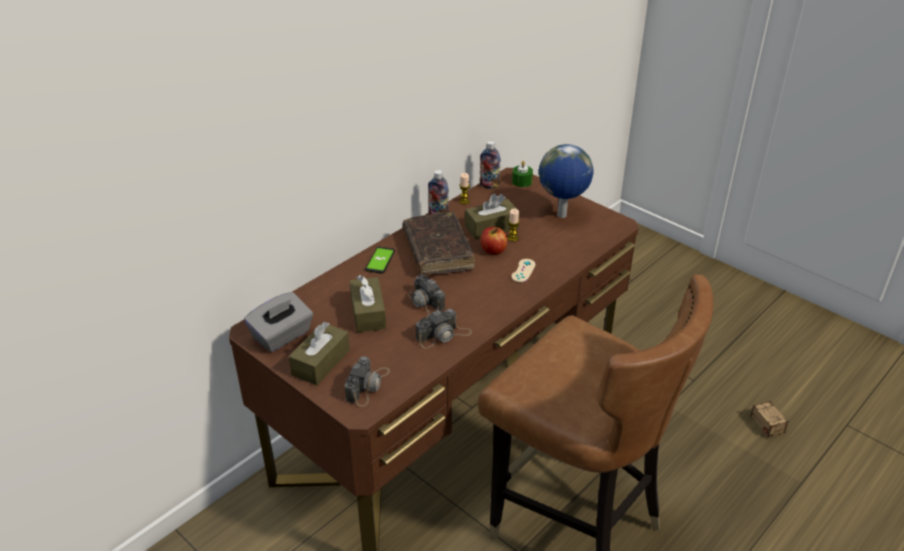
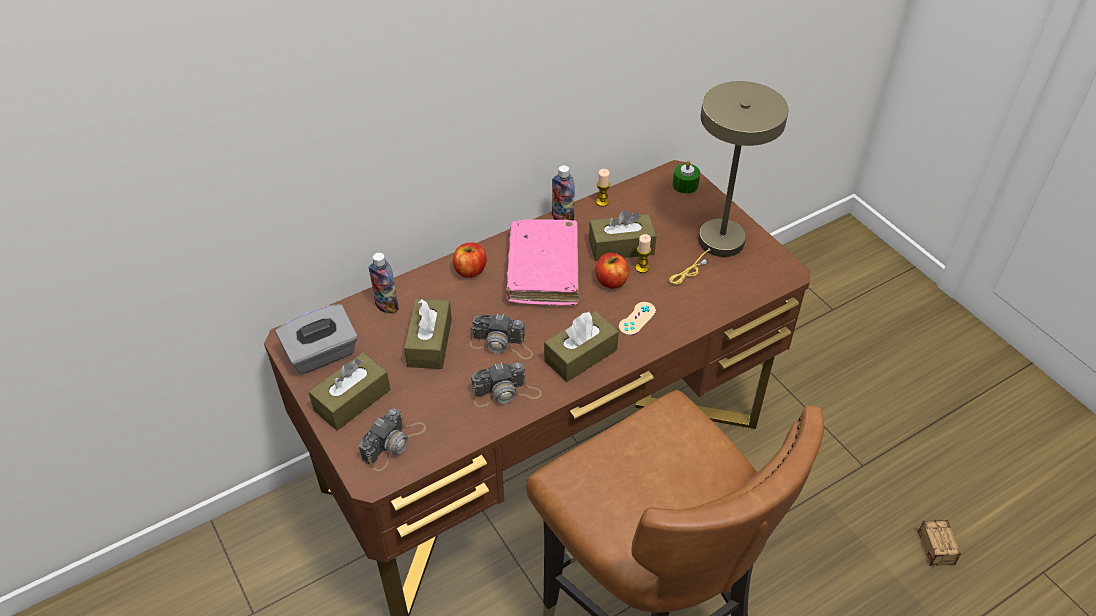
camera: 15 degrees right, 10 degrees up
(380, 261) = (470, 270): phone -> apple
(426, 304) = (502, 344): camera -> camera turned 60 degrees counterclockwise
(438, 251) = (543, 270): brown book -> pink book
(489, 185) = (642, 184): bottle -> bottle (387, 306)
(491, 301) = (581, 355): none -> brown tissue box
(562, 216) = (716, 246): globe -> beige table lamp

